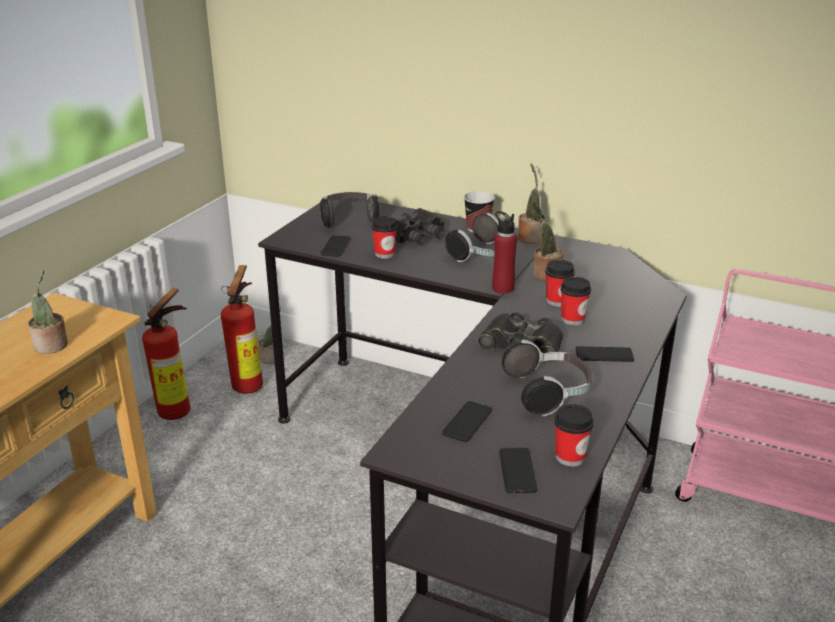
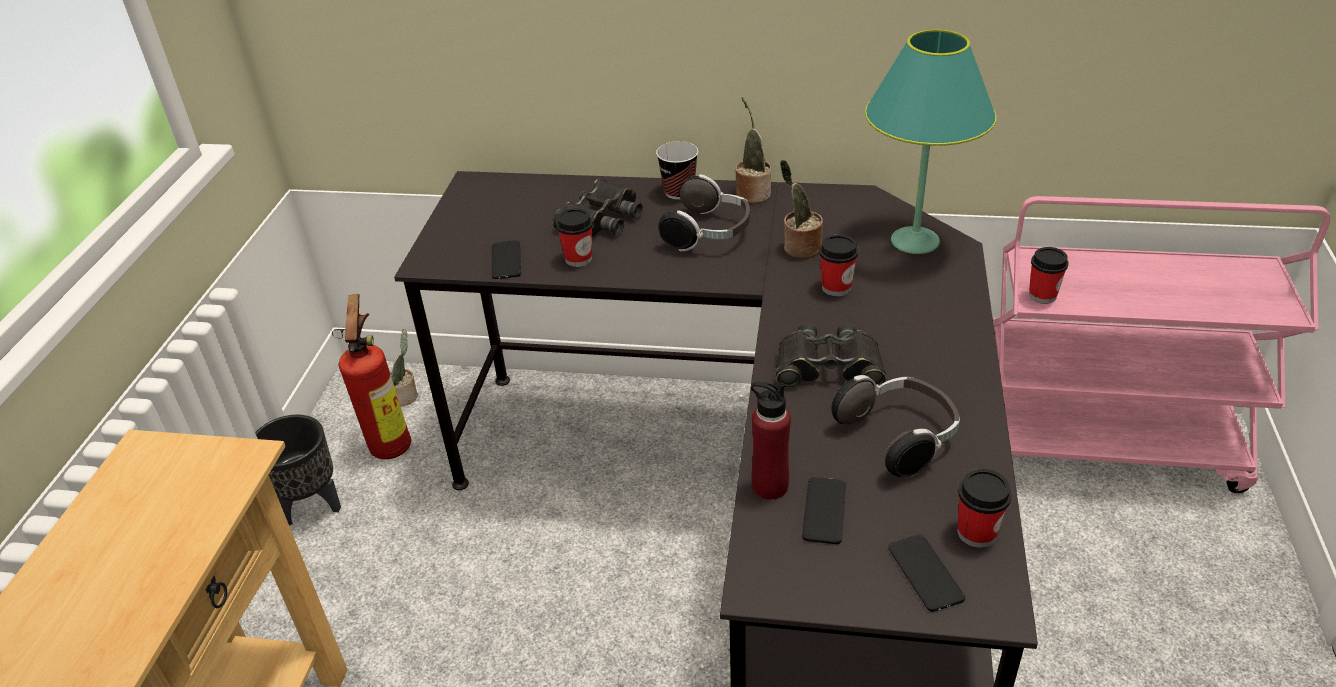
camera: 15 degrees left, 10 degrees up
(52, 346) = (176, 529): potted plant -> none
(179, 410) = (311, 506): fire extinguisher -> black planter
(349, 219) = (502, 210): headphones -> none
(503, 288) = (759, 282): red bottle -> red bottle (769, 486)
(572, 319) = (869, 312): cup -> cup (1042, 295)
(604, 355) = (935, 360): phone -> none
(635, 285) = (915, 241): none -> turquoise table lamp

